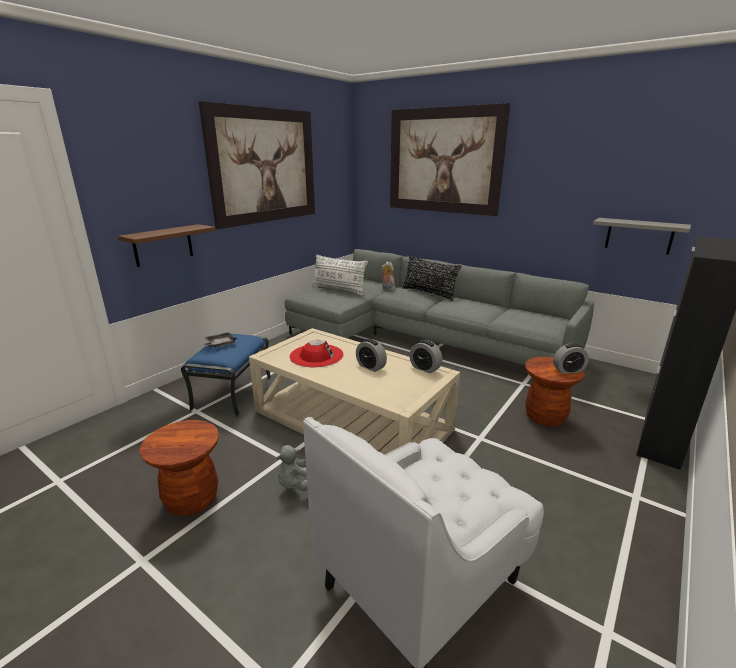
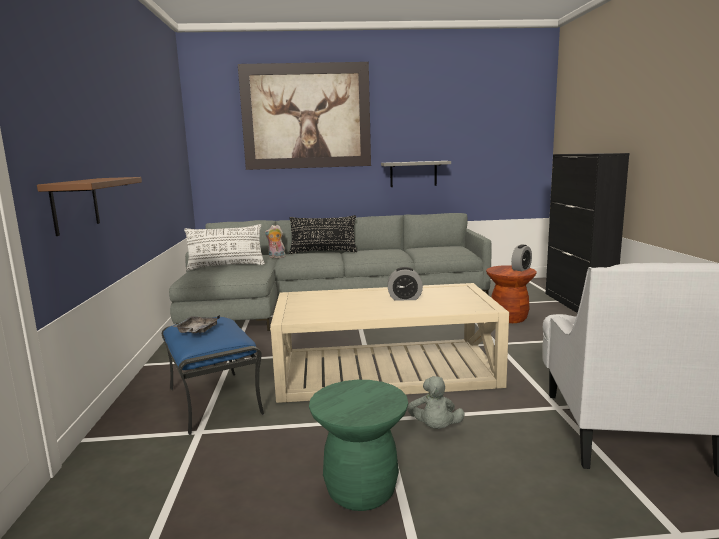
camera: 40 degrees left, 10 degrees down
(192, 499) = (361, 491): brown stool -> green stool
(264, 166) = (137, 111): picture -> none
(316, 355) = (339, 306): red hat -> none
(425, 368) = (447, 287): alarm clock -> none
(639, 236) = (489, 168): grey shelf -> grey shelf (413, 174)

